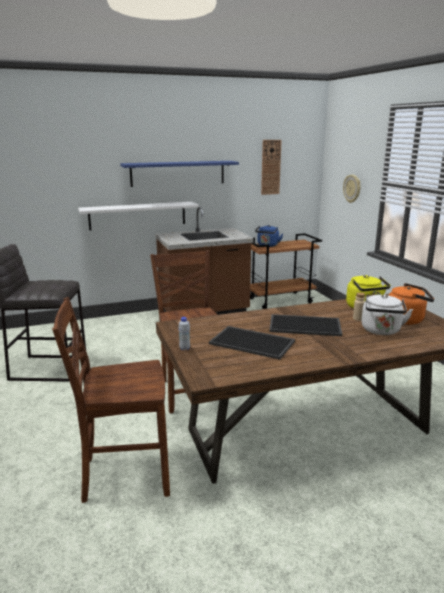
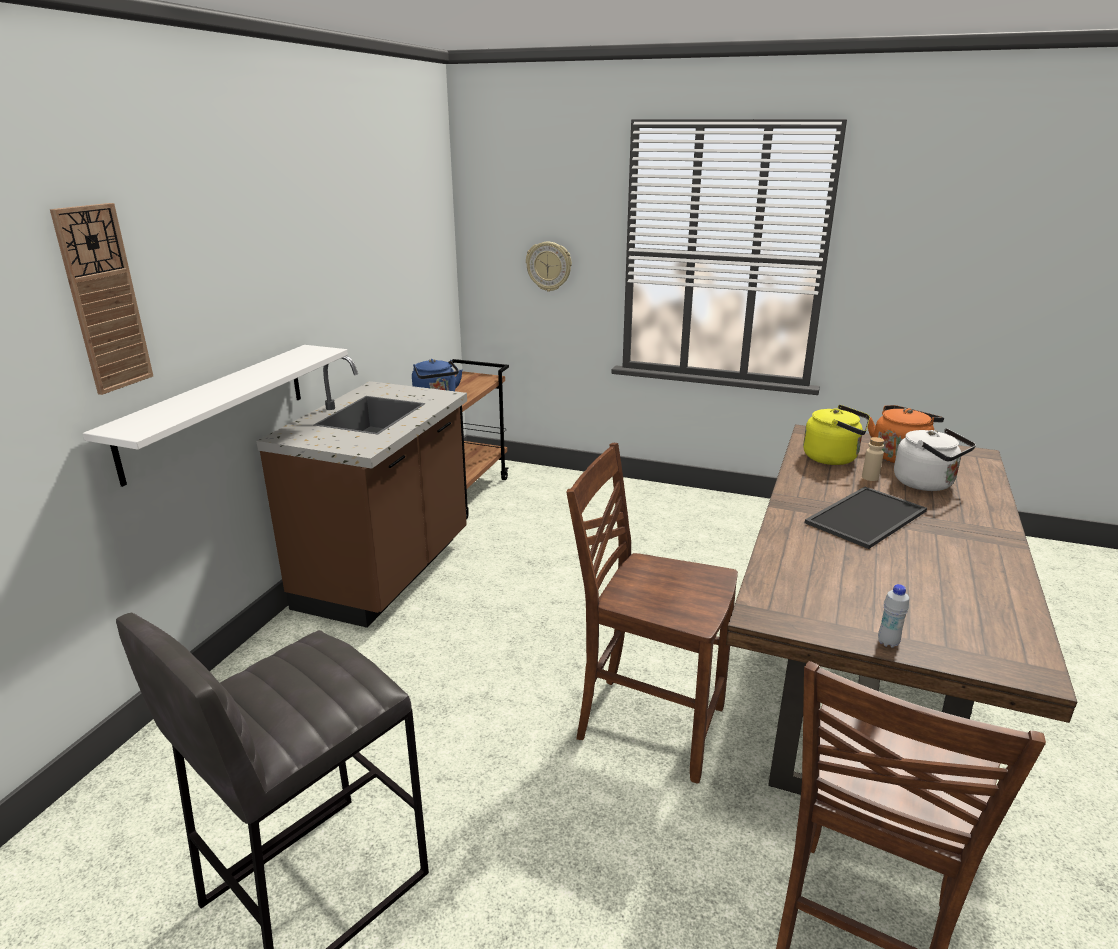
camera: 50 degrees left, 5 degrees up
(178, 173) = (273, 285): blue shelf -> none
(253, 342) = (902, 576): tray -> none
(270, 167) = (400, 243): wall clock -> wall clock (103, 299)

